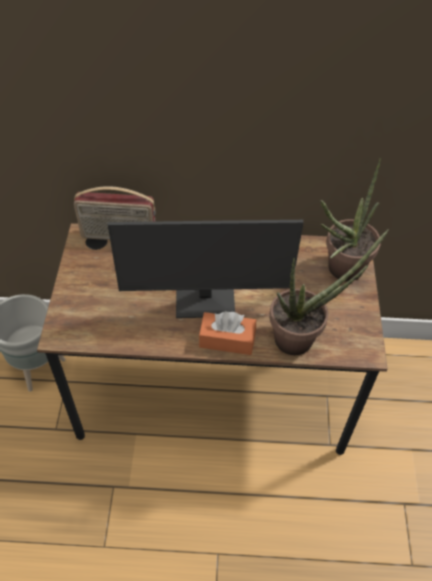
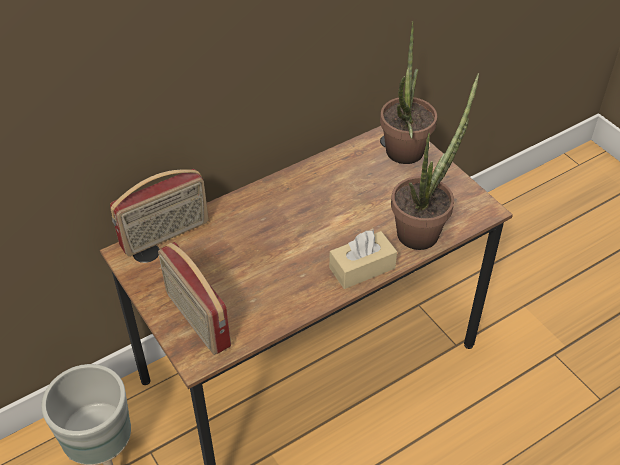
camera: 35 degrees left, 5 degrees down
(83, 307) = (196, 319): none -> radio
(205, 300) = (309, 246): monitor -> none
(227, 339) = (362, 268): orange tissue box -> beige tissue box

